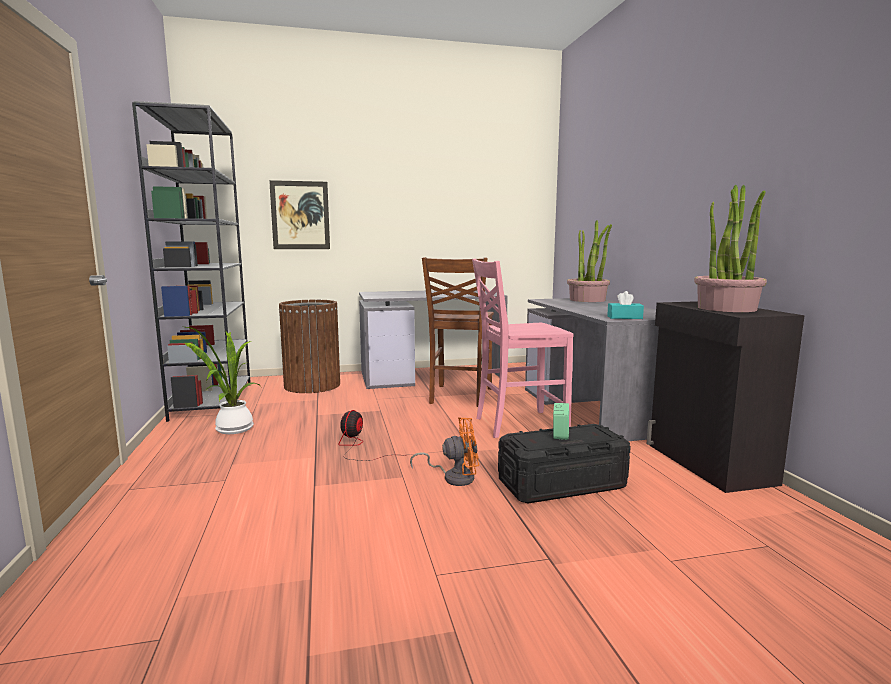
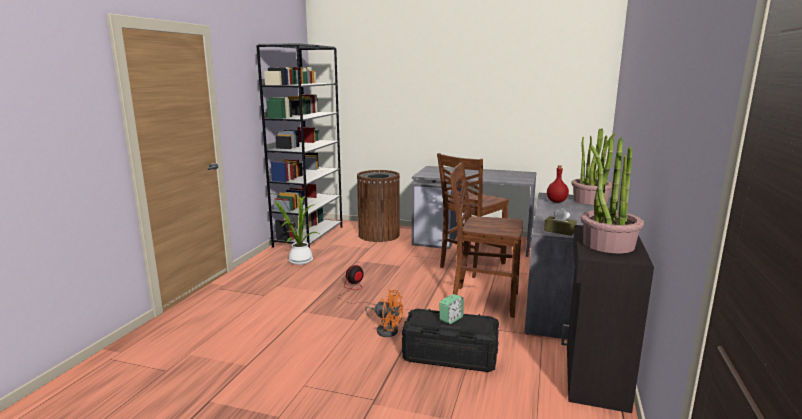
camera: 30 degrees right, 5 degrees up
(300, 215) = (386, 104): picture -> none
(518, 424) = (483, 300): pink chair -> brown chair
(561, 302) = (556, 201): none -> red bottle
(624, 317) = (559, 231): turquoise tissue box -> brown tissue box

